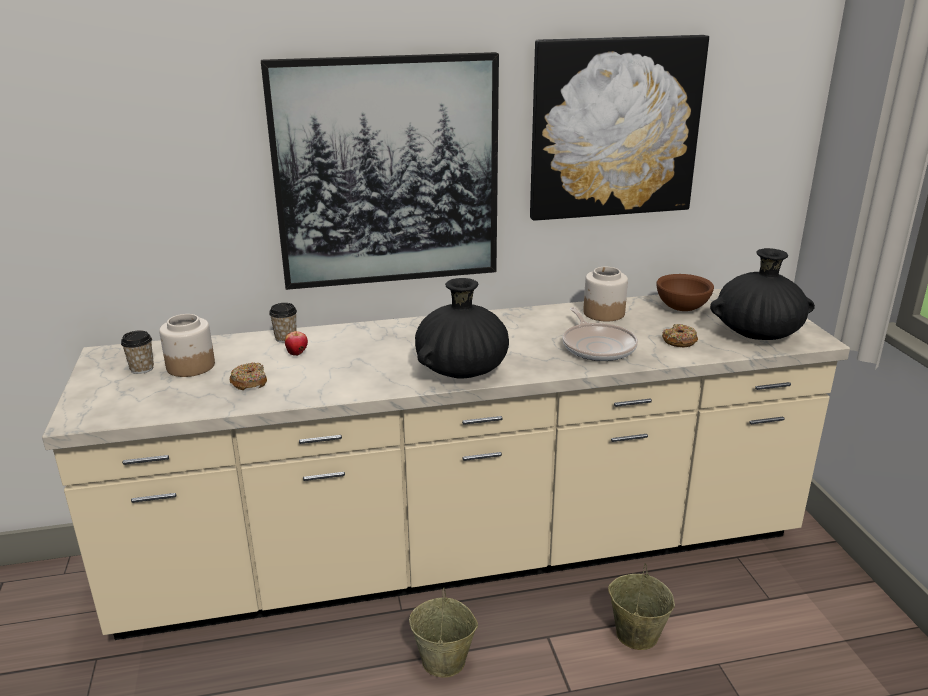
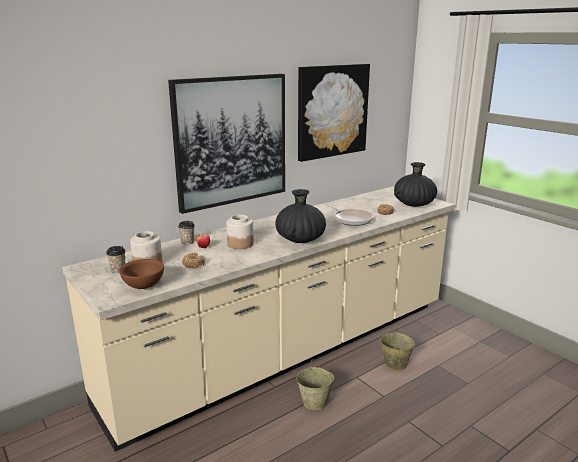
camera: 25 degrees left, 5 degrees down
(603, 313) = (338, 206): jar -> jar (240, 244)
(682, 308) = (371, 199): brown bowl -> brown bowl (143, 286)

